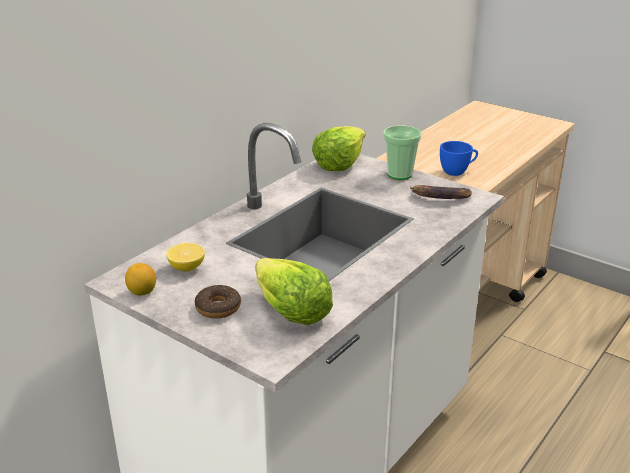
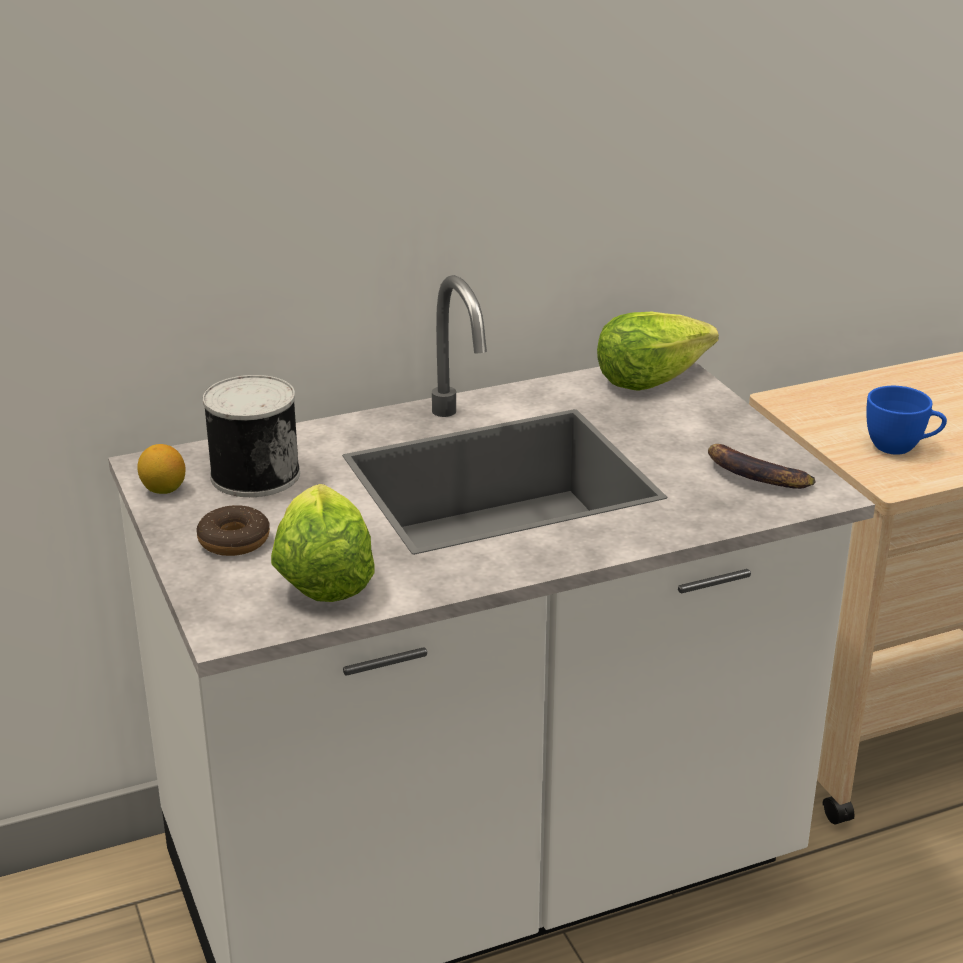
camera: 30 degrees right, 0 degrees up
(187, 267) = (253, 474): lemon -> can
(399, 174) = (731, 421): cup -> none

